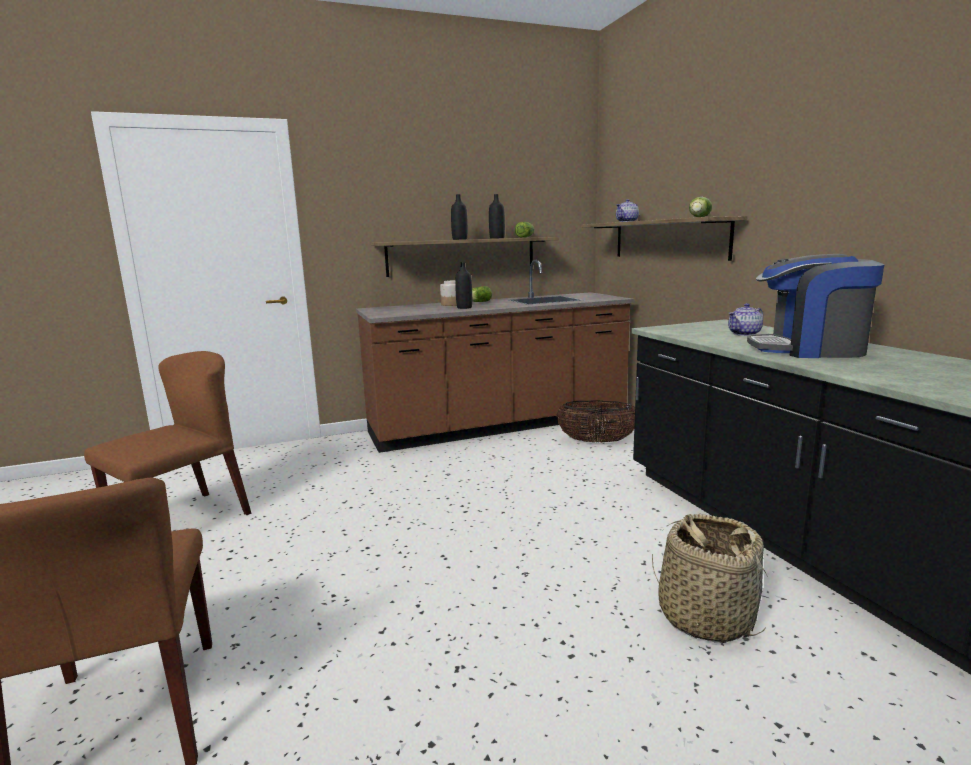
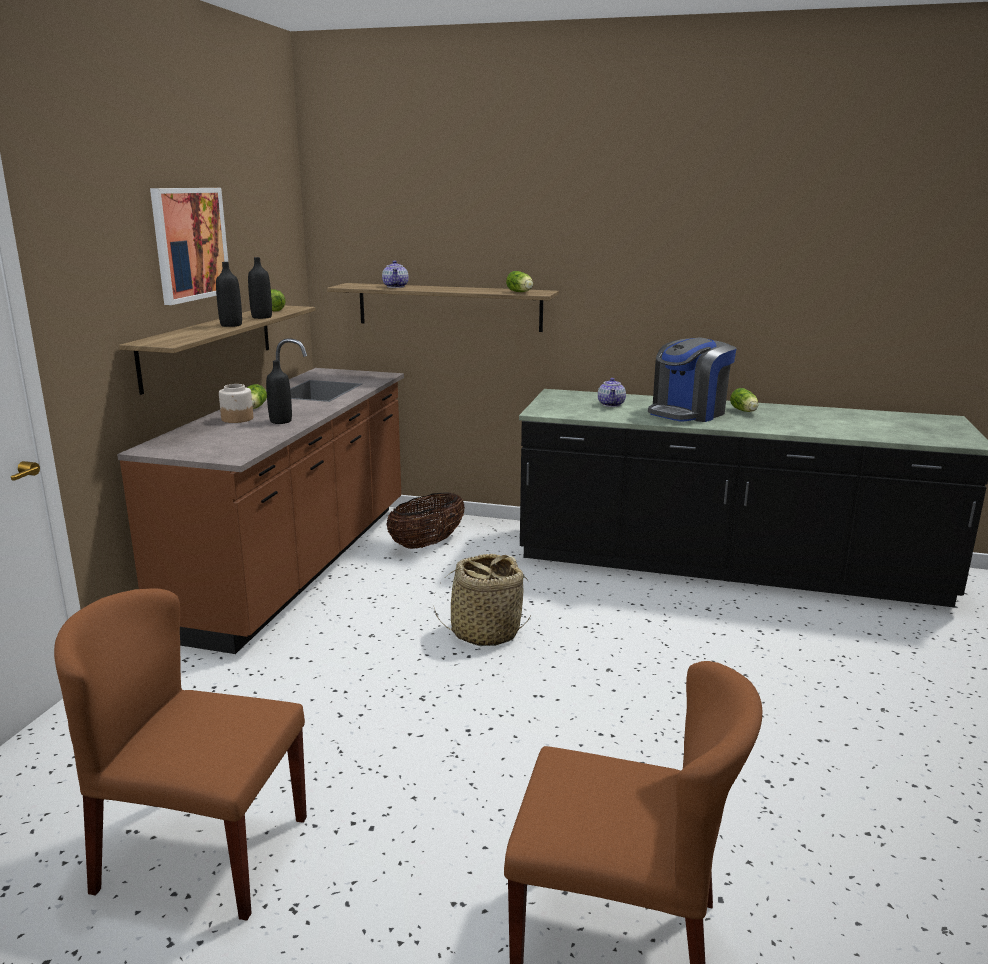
camera: 55 degrees left, 5 degrees up
(182, 522) = (201, 853): brown chair -> brown chair turned 60 degrees counterclockwise
(450, 185) = (190, 244): none -> picture
(705, 617) = (728, 631): basket -> basket (485, 632)
(898, 360) = (744, 411): none -> lettuce

